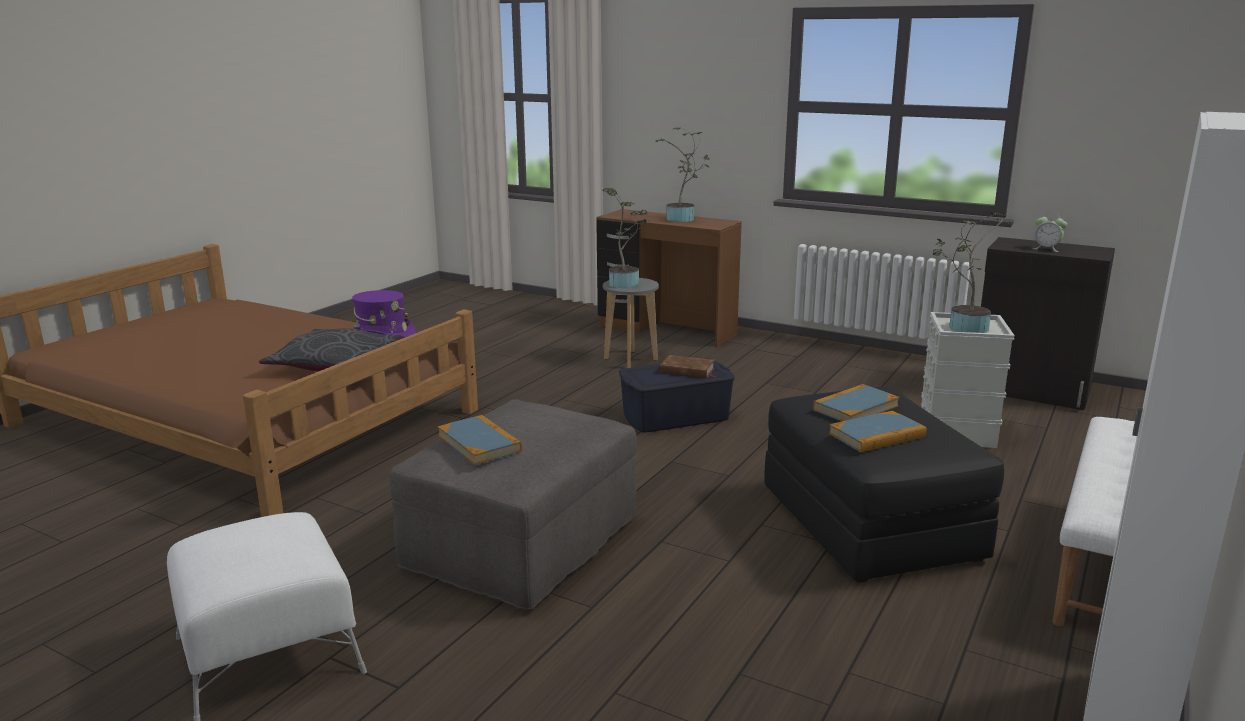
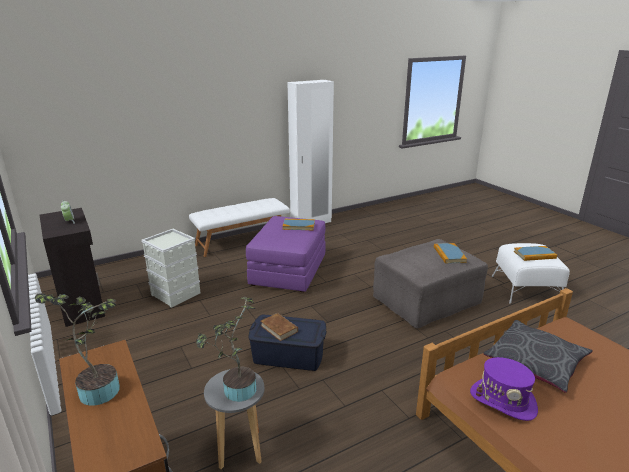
camera: 150 degrees left, 5 degrees up
(855, 408) = (285, 236): book -> book (534, 255)
(870, 524) = (288, 270): black ottoman -> purple ottoman
(963, 327) = (172, 241): potted plant -> none

